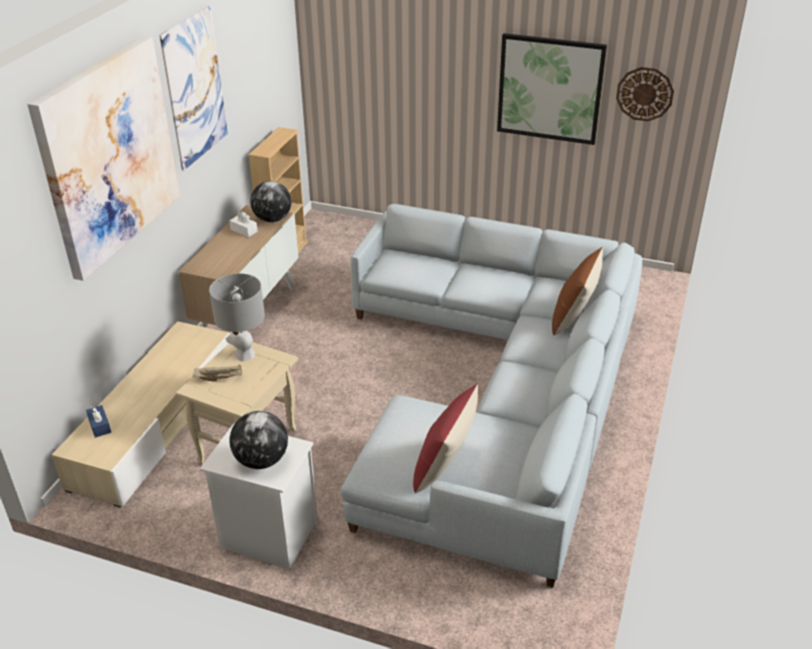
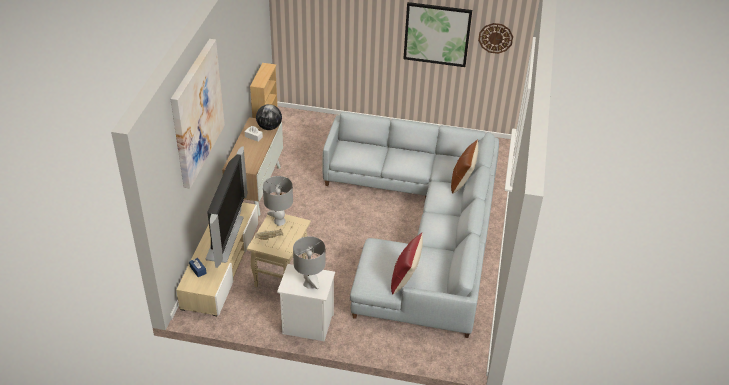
camera: 10 degrees left, 5 degrees up
(164, 379) = (226, 238): none -> television
(195, 88) = (228, 57): picture -> none
(261, 460) = (310, 284): globe -> grey table lamp

